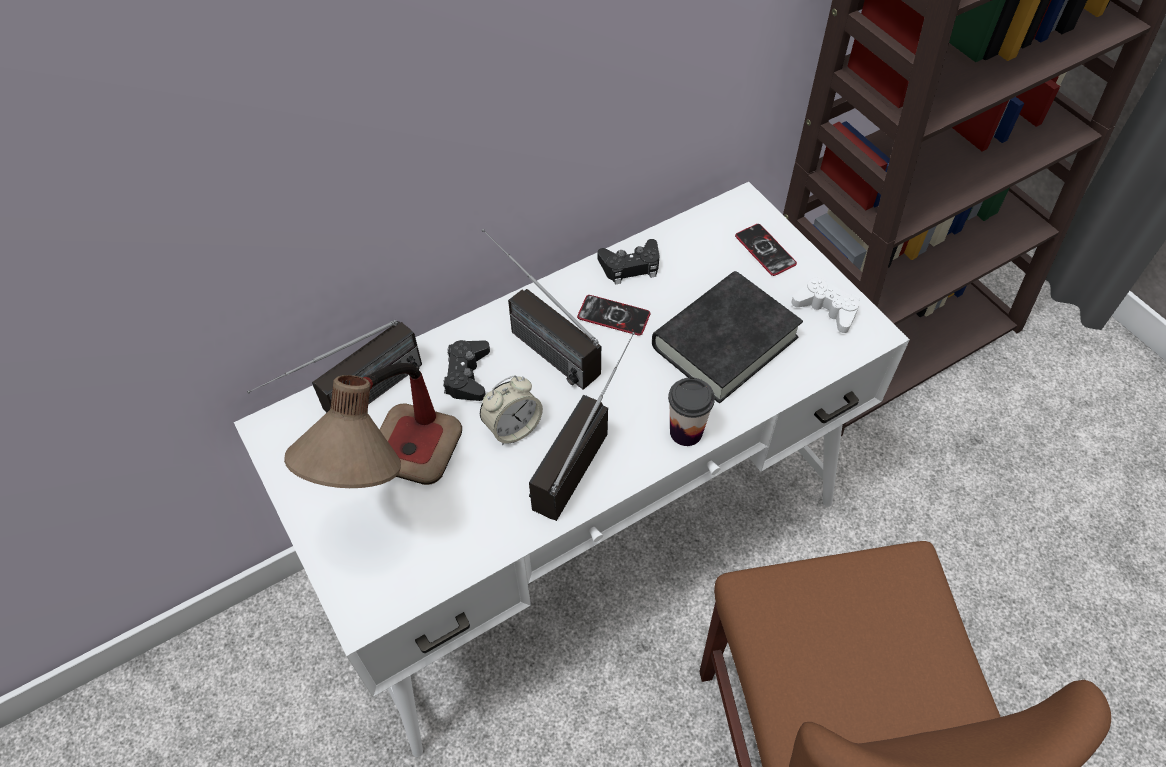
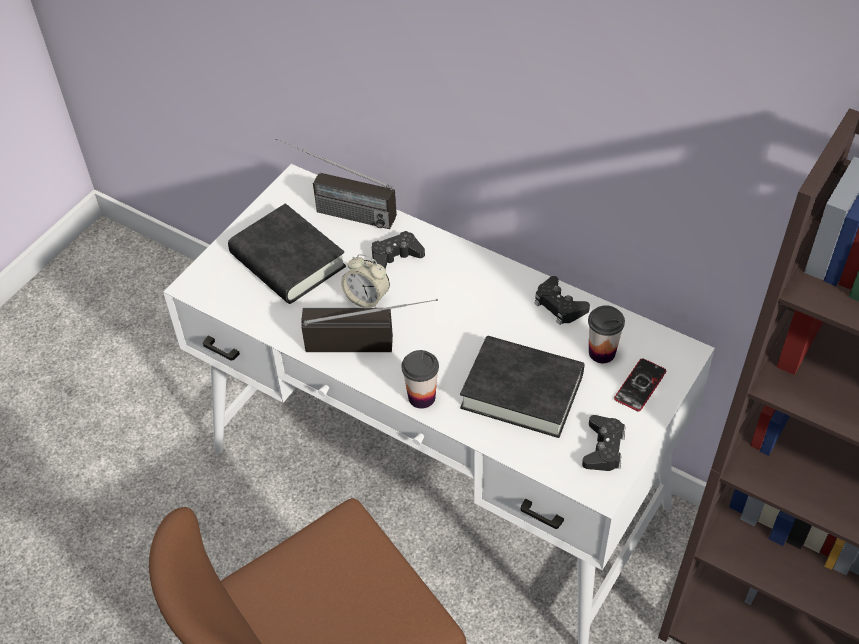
camera: 65 degrees right, 5 degrees down
(397, 487) = (287, 261): table lamp -> black book
(534, 339) = (449, 278): radio -> none
(613, 316) = (502, 314): phone -> none
(710, 260) = (602, 353): none -> cup
(826, 309) = (603, 448): white game controller -> black game controller

